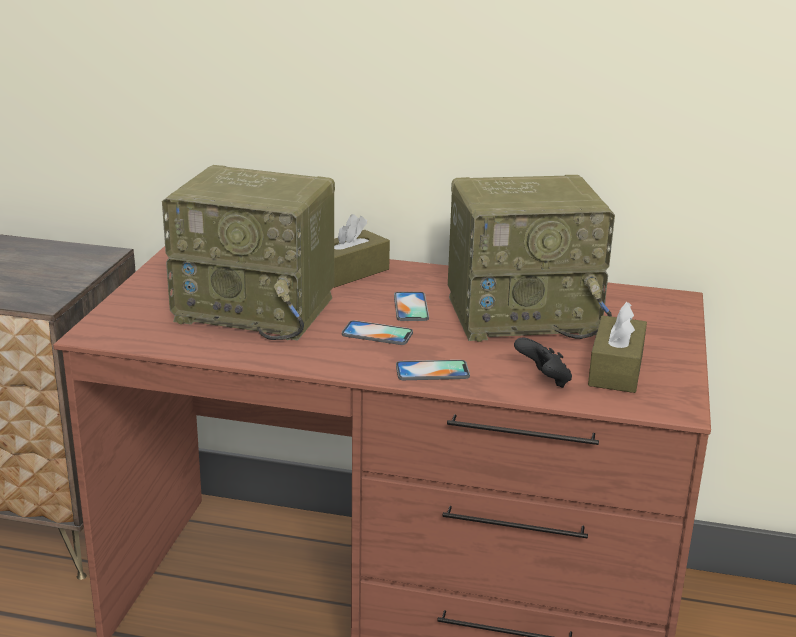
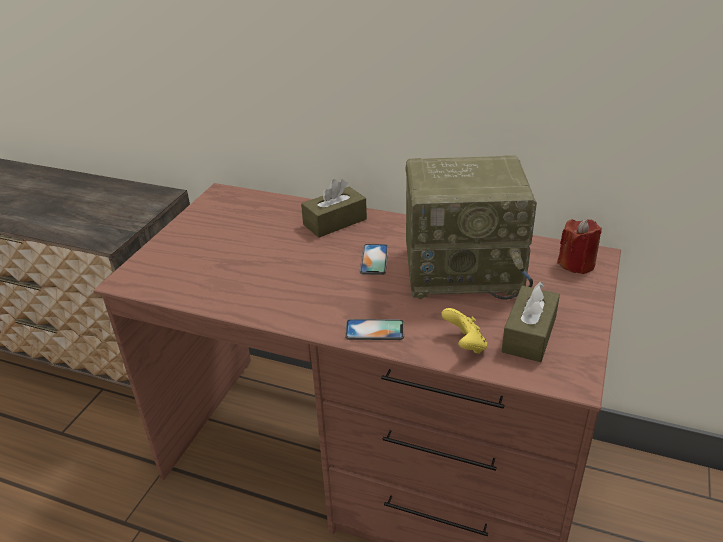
camera: 10 degrees right, 10 degrees up
(258, 309) = (255, 258): radio -> none
(377, 333) = (340, 287): phone -> none
(543, 380) = (465, 345): black game controller -> yellow game controller
(654, 306) = (576, 264): none -> red candle

